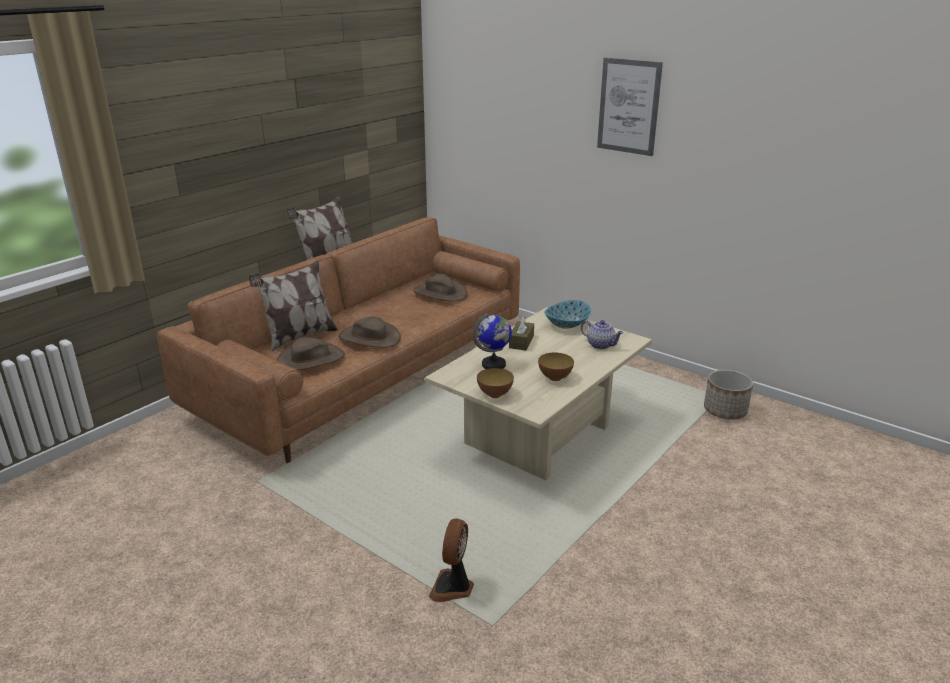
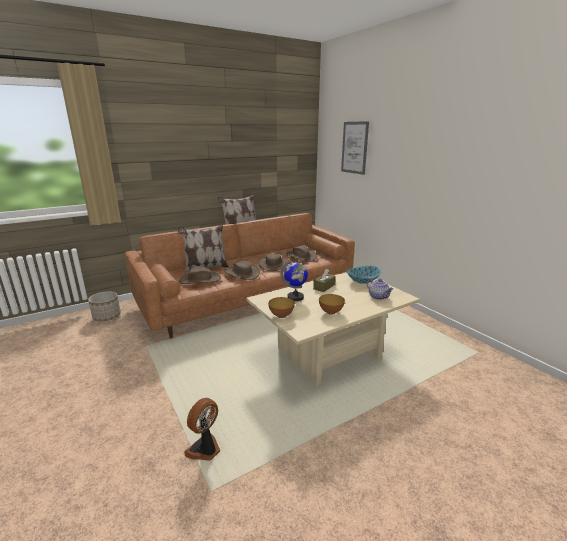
camera: 20 degrees right, 5 degrees down
(408, 314) = (274, 264): none -> brown hat
(628, 106) = (431, 140): picture -> picture (354, 147)
(725, 411) = (479, 363): planter -> planter (107, 316)

